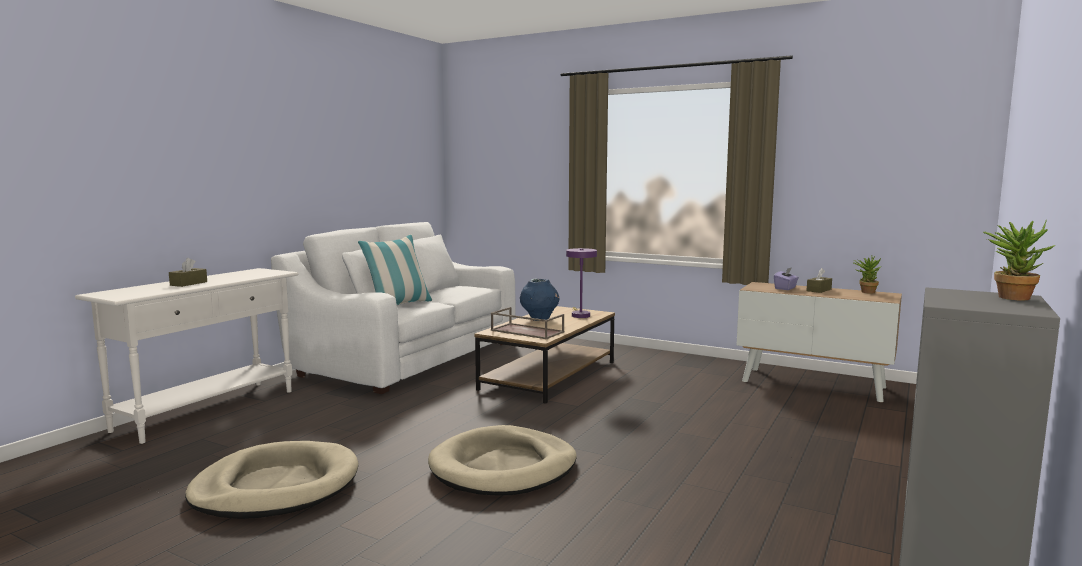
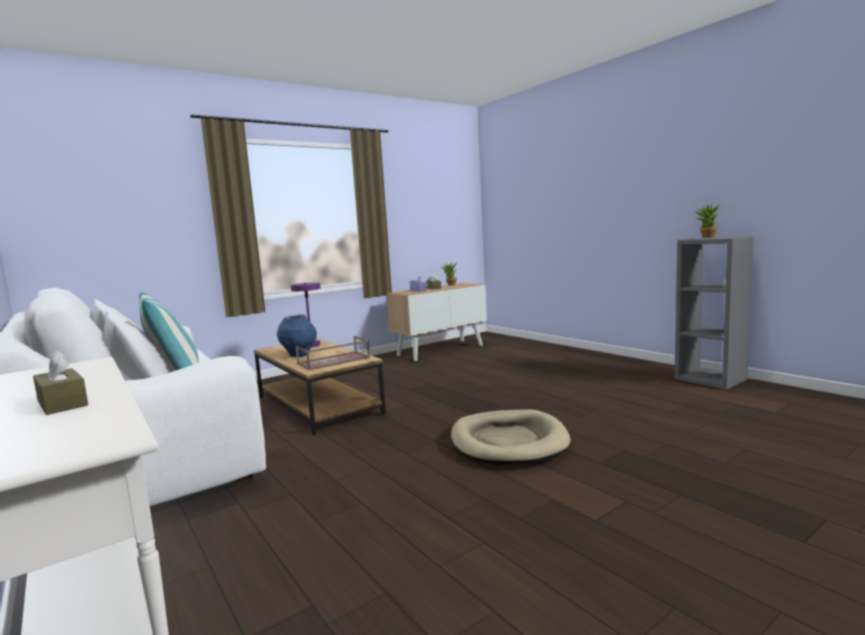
camera: 65 degrees left, 0 degrees up
(276, 486) = (485, 558): beige dog bed -> none

